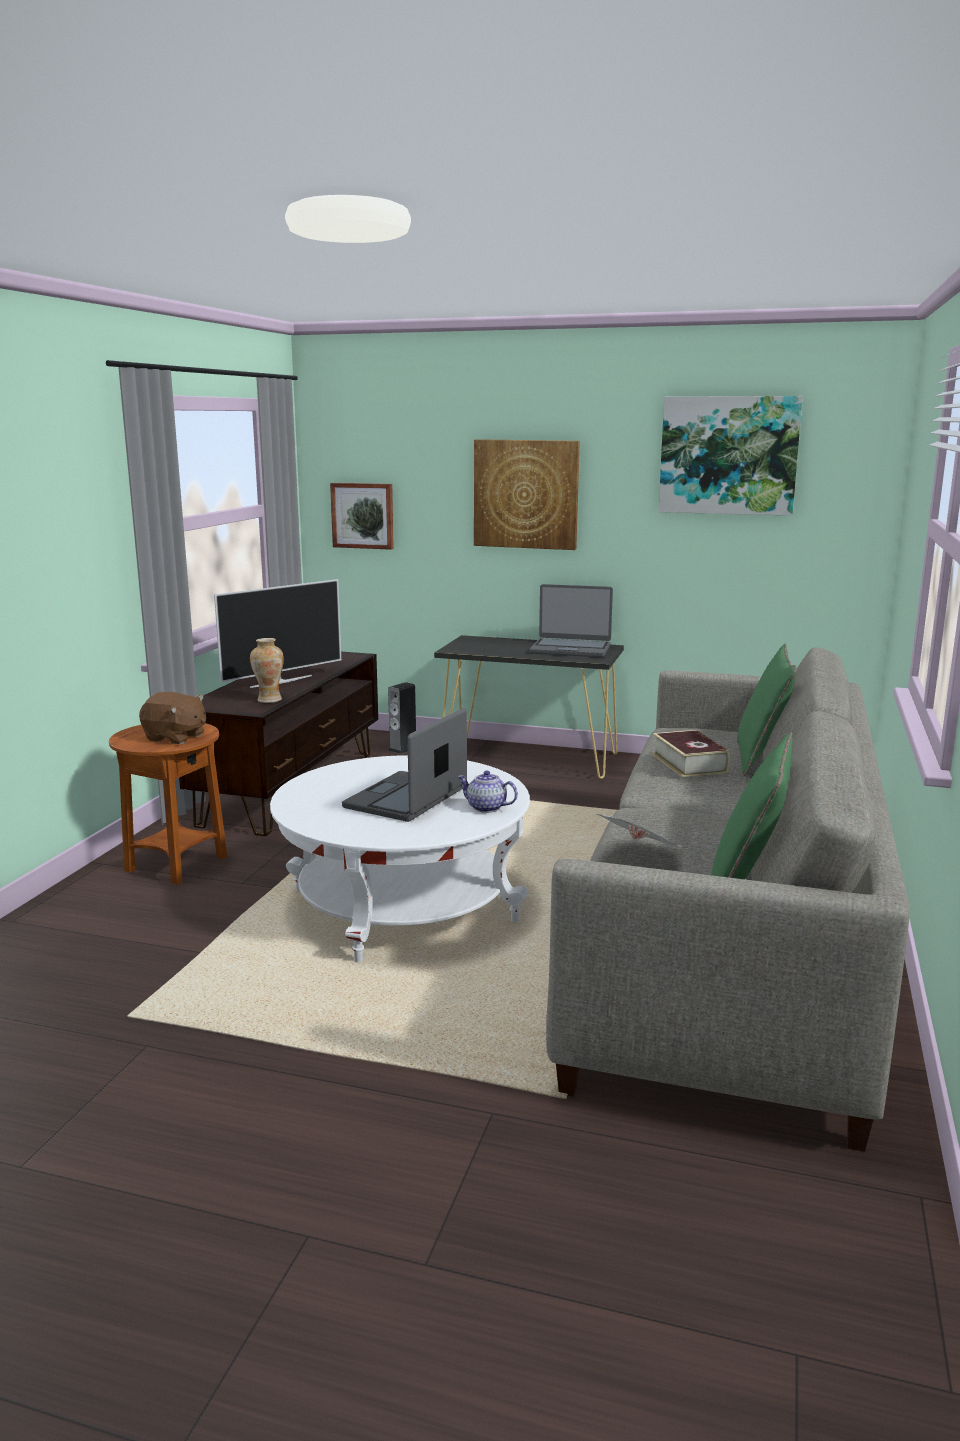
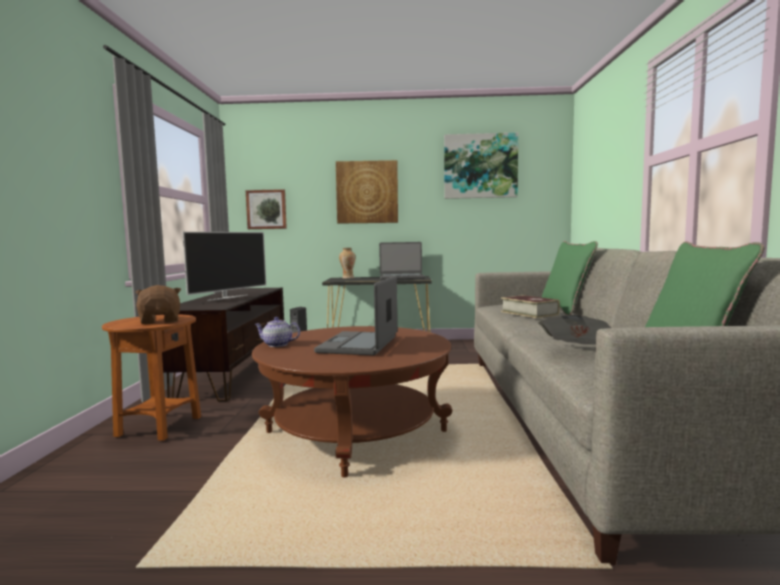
camera: 15 degrees left, 10 degrees down
(175, 738) = (160, 321): brown plush toy -> brown plush toy turned 120 degrees counterclockwise
(269, 700) = (225, 303): vase -> vase (347, 278)
(403, 906) = (355, 432): white coffee table -> brown coffee table
(486, 808) = (422, 344): teapot -> teapot (277, 345)

